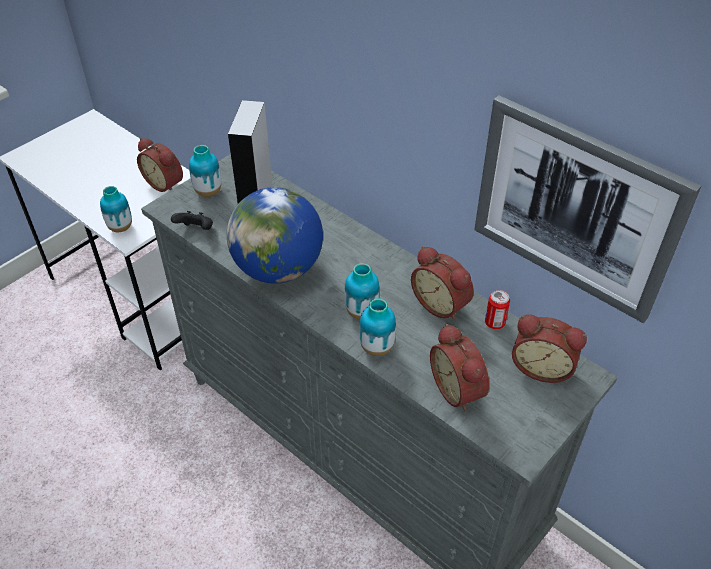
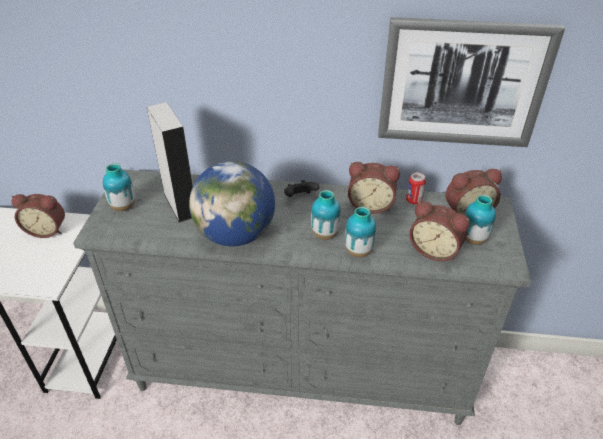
camera: 35 degrees left, 5 degrees down
(120, 227) = (34, 280): vase -> vase (473, 239)
(196, 230) = (140, 237): black game controller -> black game controller (300, 197)

